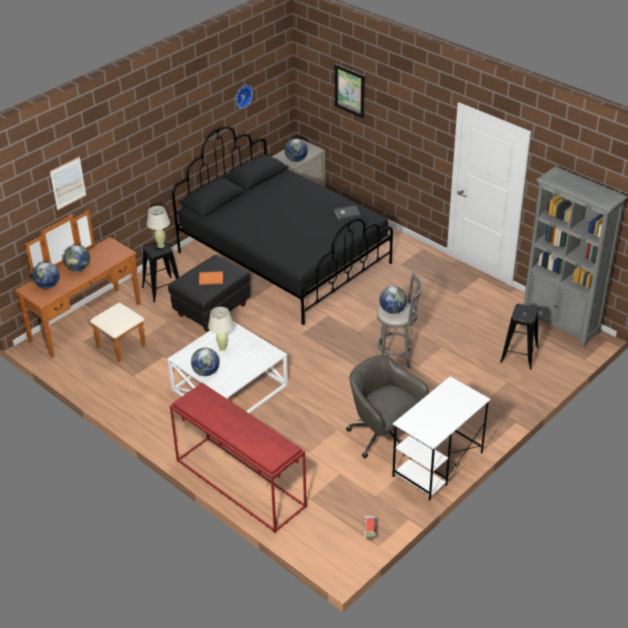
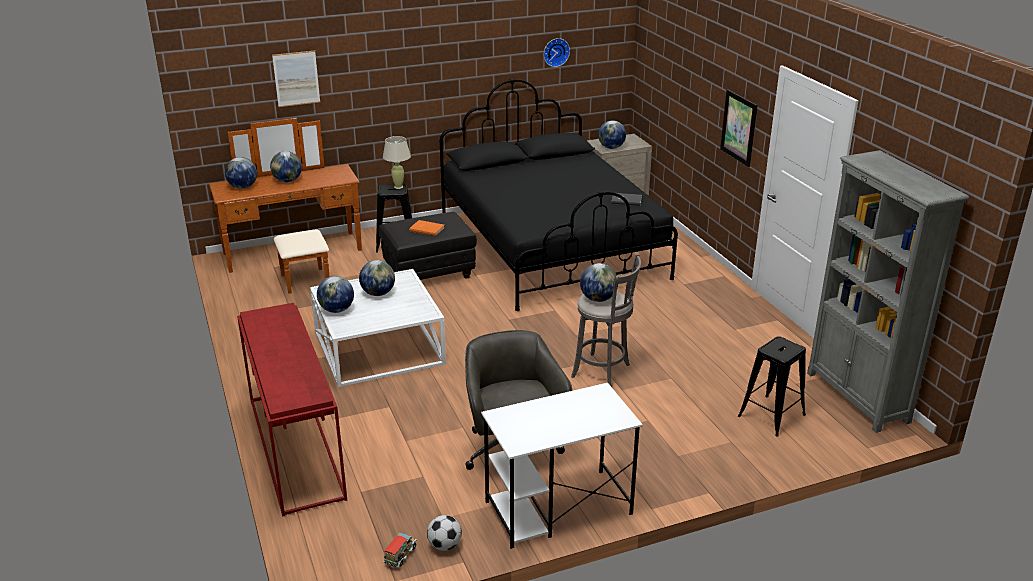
camera: 25 degrees right, 10 degrees down
(222, 348) = (378, 293): beige table lamp -> globe
(349, 91) = (679, 63): picture -> picture (739, 127)
(390, 513) = (444, 545): none -> football

